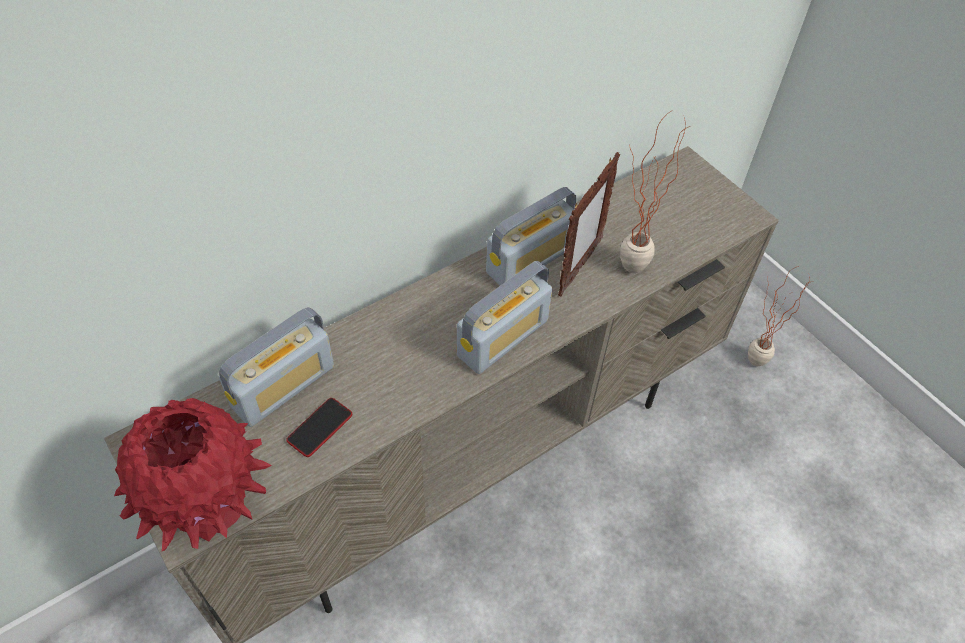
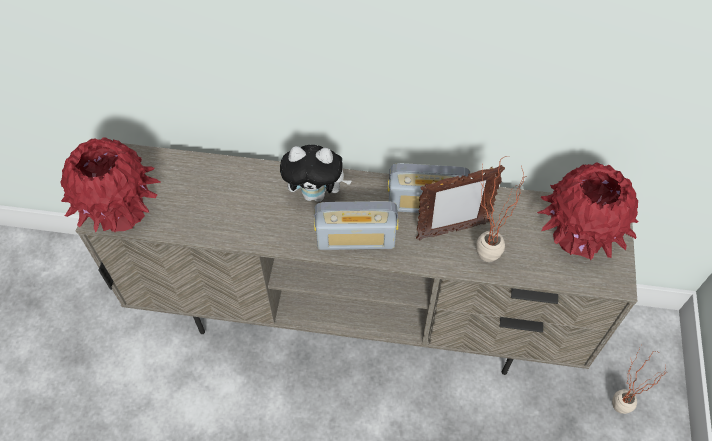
camera: 45 degrees right, 5 degrees up
(284, 387) = (213, 178): radio -> none
(320, 427) = (208, 214): phone -> none
(416, 324) = (316, 194): none -> plush toy
(682, 200) = (578, 237): none -> red vase

